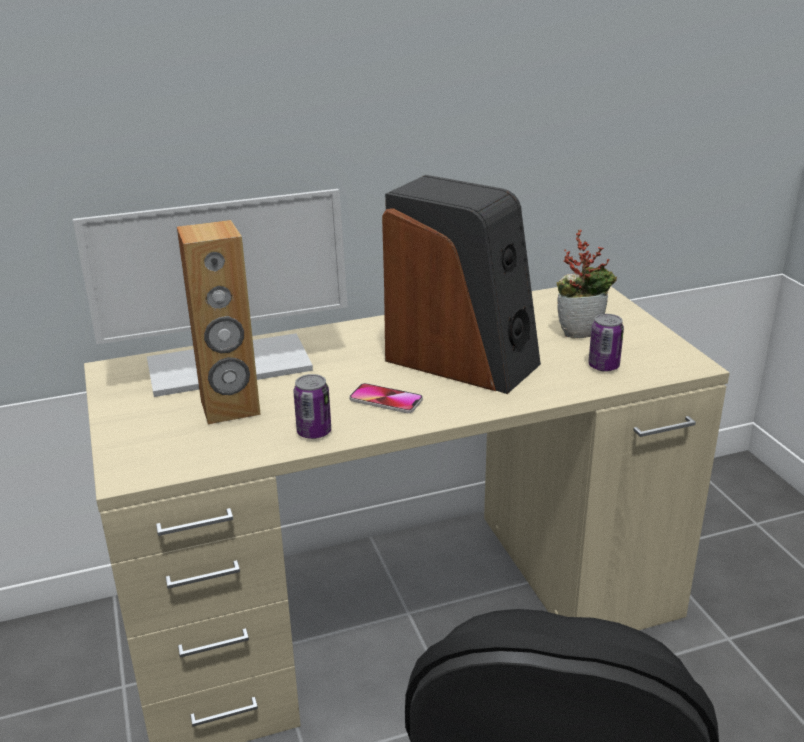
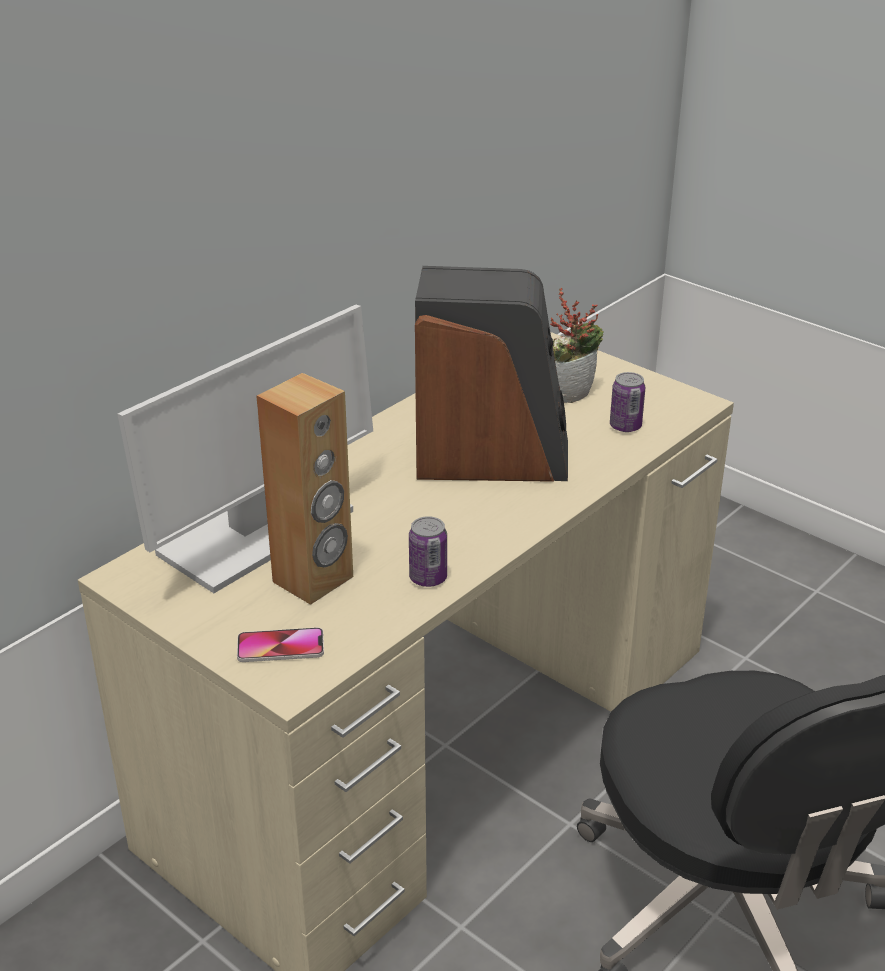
camera: 30 degrees left, 5 degrees up
(386, 400) = (461, 522): phone -> phone (280, 647)

